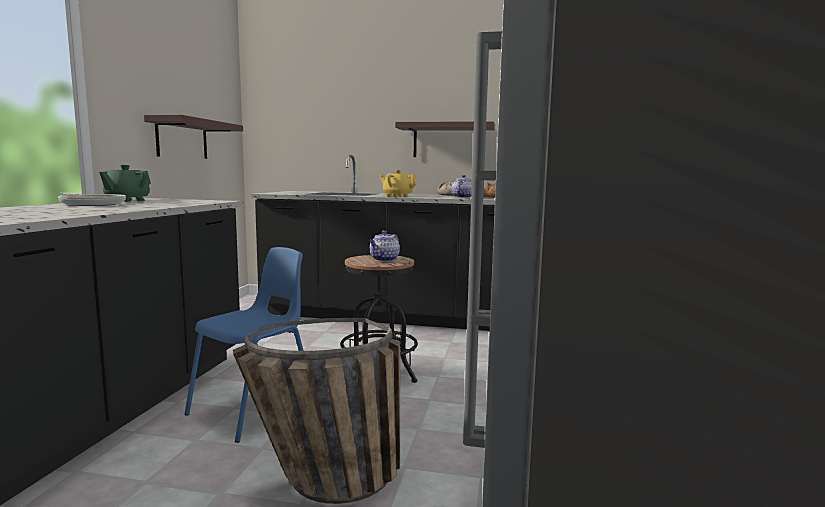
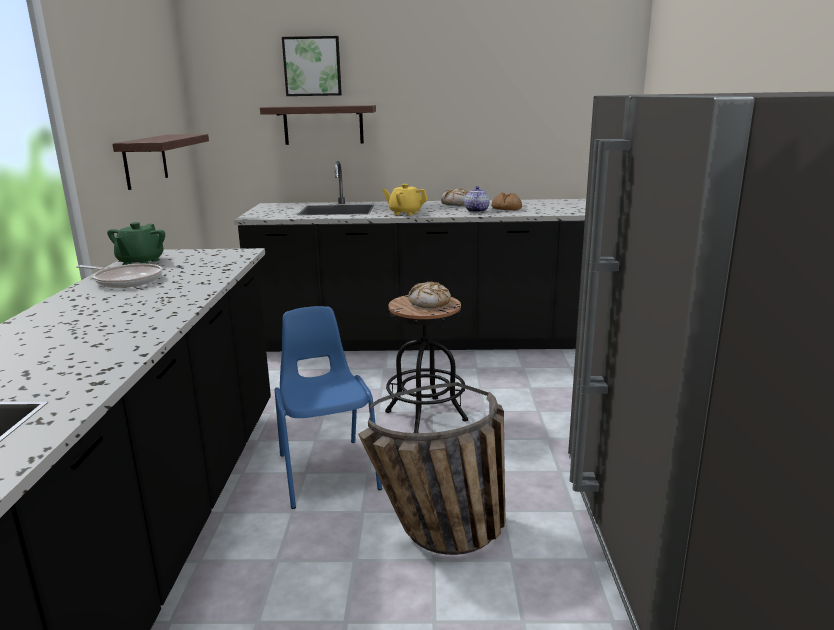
camera: 10 degrees left, 10 degrees up
(255, 409) = (328, 471): blue chair -> blue chair turned 45 degrees counterclockwise
(339, 79) = (312, 66): none -> picture
(384, 260) = (429, 303): teapot -> bread
(447, 141) = (446, 139): shelf -> shelf (323, 125)

